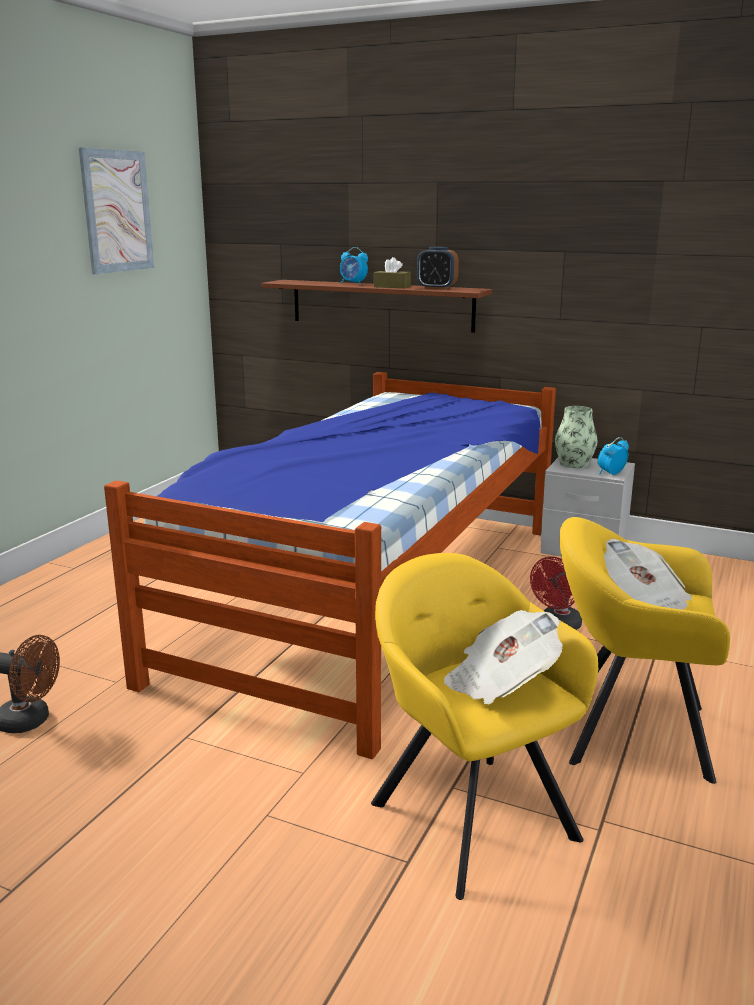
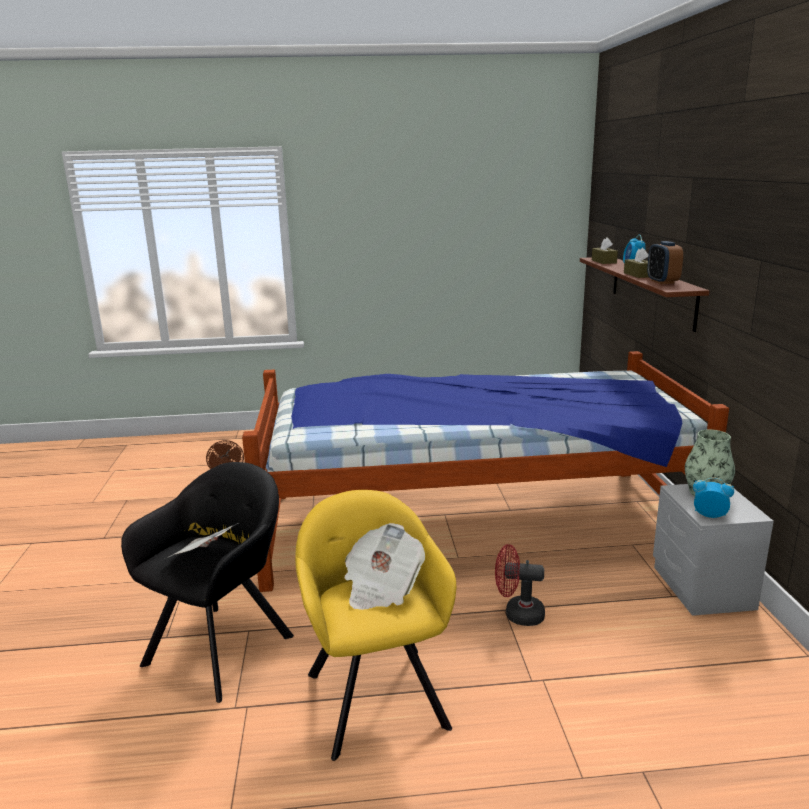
camera: 60 degrees right, 0 degrees up
(117, 211) = (486, 196): picture -> none
(303, 282) = (604, 261): none -> brown tissue box
(469, 813) = (224, 645): yellow armchair -> black armchair

